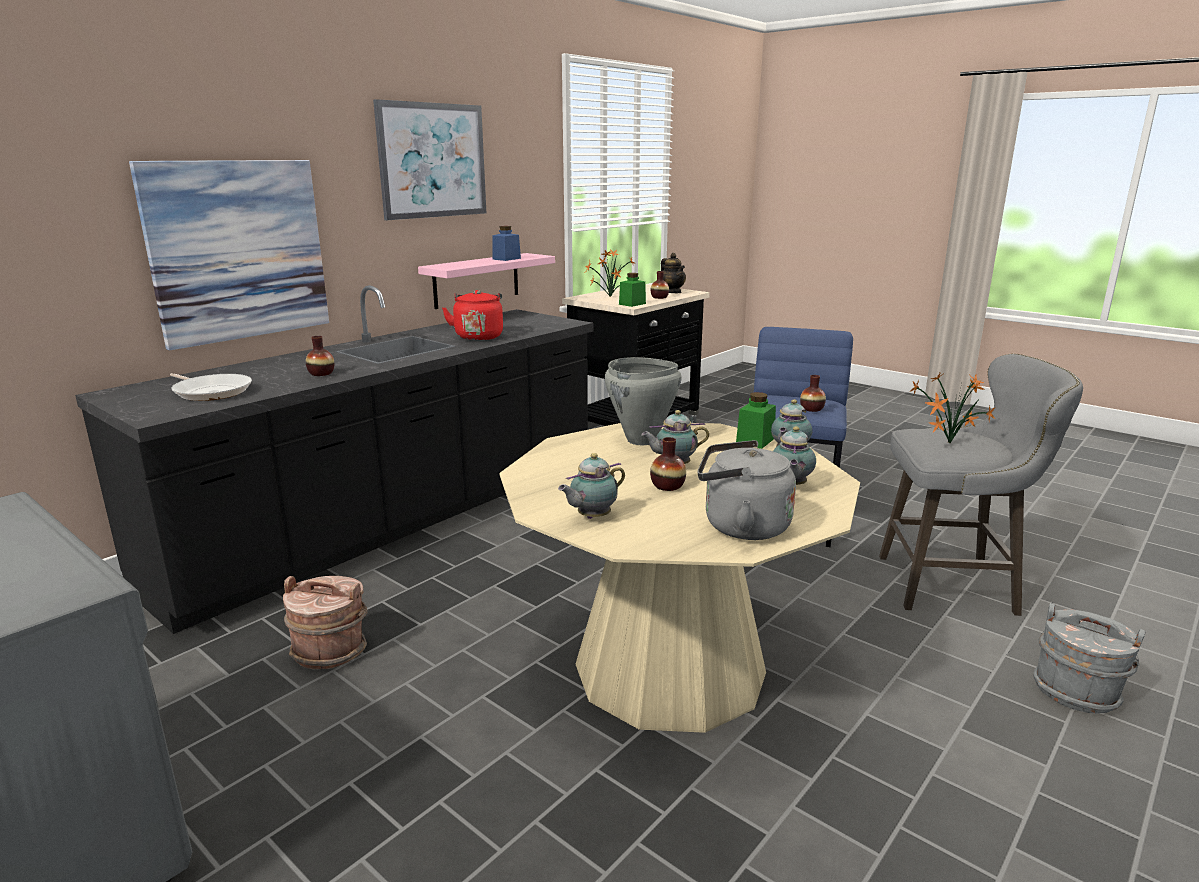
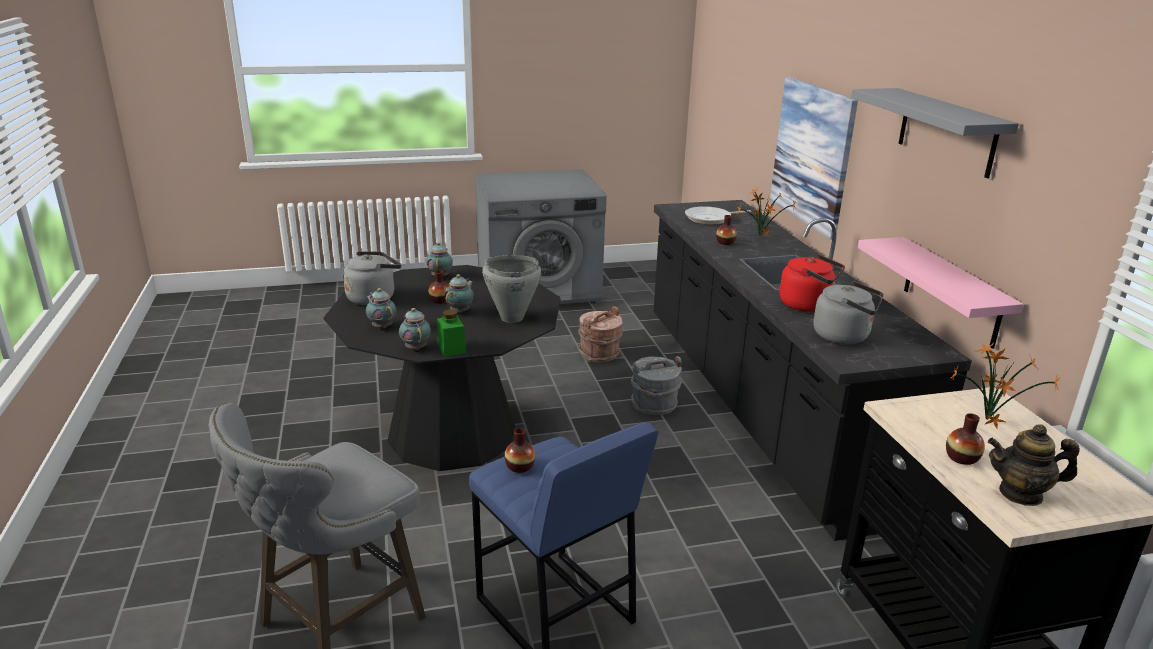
camera: 125 degrees right, 5 degrees up
(432, 161) = (946, 132): picture -> grey shelf
(506, 259) = (946, 278): blue jar -> none
(528, 326) = (844, 336): none -> grey kettle
(632, 304) = (907, 414): green jar -> none
(670, 668) = (452, 434): beige dining table -> black dining table
(947, 444) = (339, 458): potted plant -> potted plant (759, 236)
(1076, 691) = (201, 566): grey bucket -> grey bucket (654, 405)

